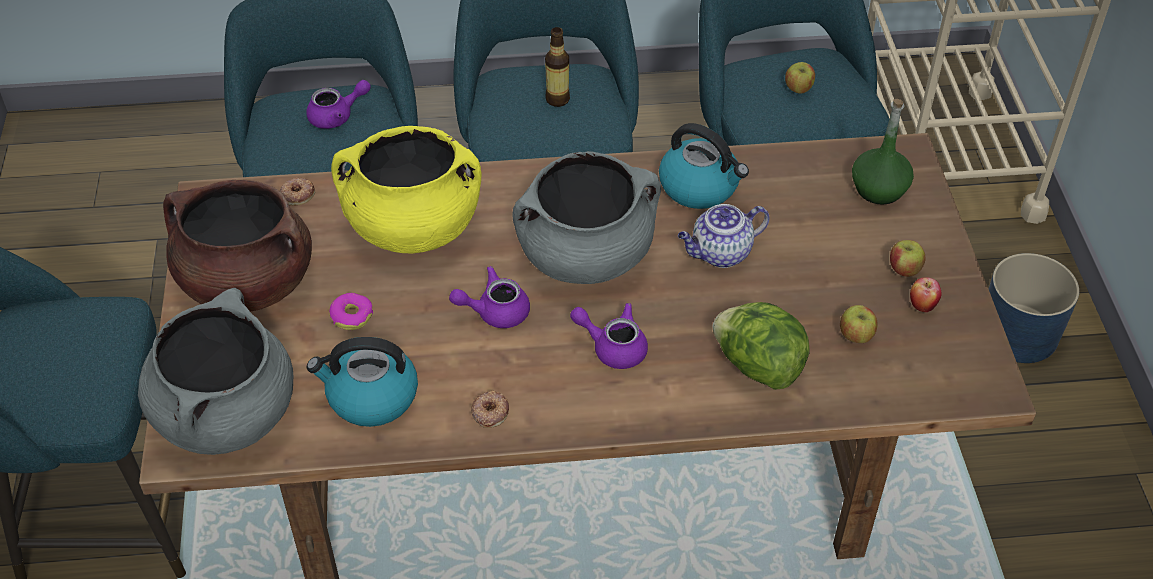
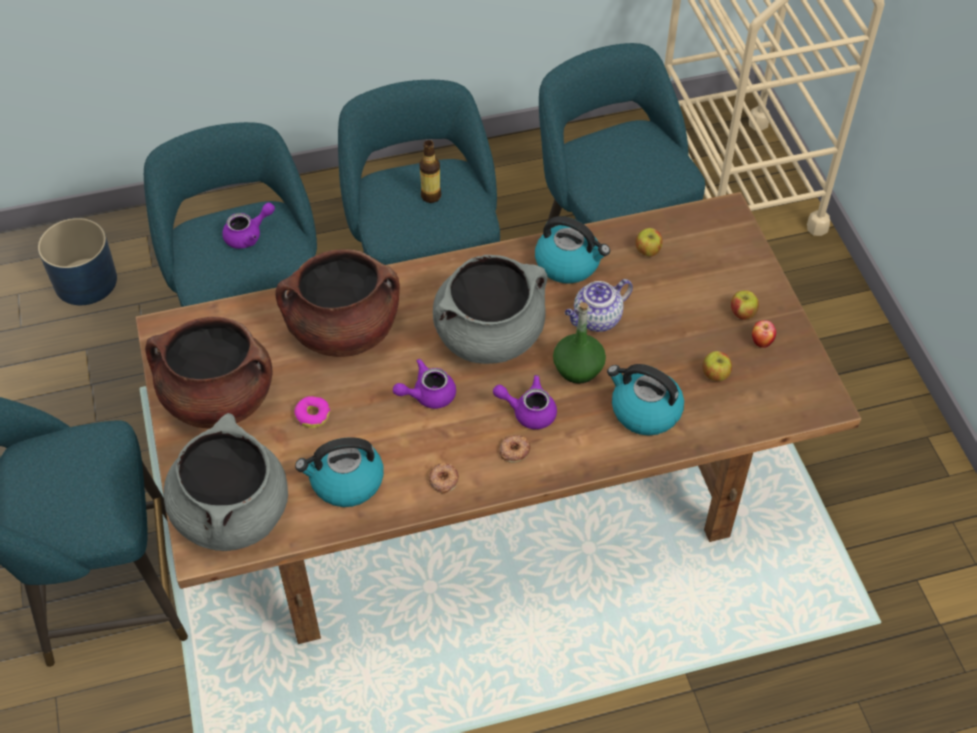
camera: 10 degrees left, 5 degrees up
(297, 194) = (239, 314): donut -> donut (514, 450)
(413, 227) = (343, 331): yellow cooking pot -> brown cooking pot
(757, 366) = (644, 411): lettuce -> kettle
(798, 89) = (627, 161): apple -> apple (648, 251)
(879, 189) = (711, 246): green bottle -> green bottle (578, 368)
(1017, 332) = (820, 332): blue planter -> blue planter (85, 281)

